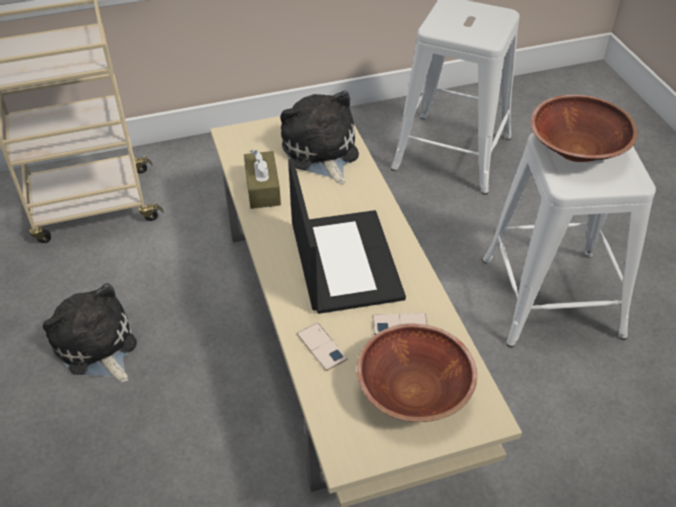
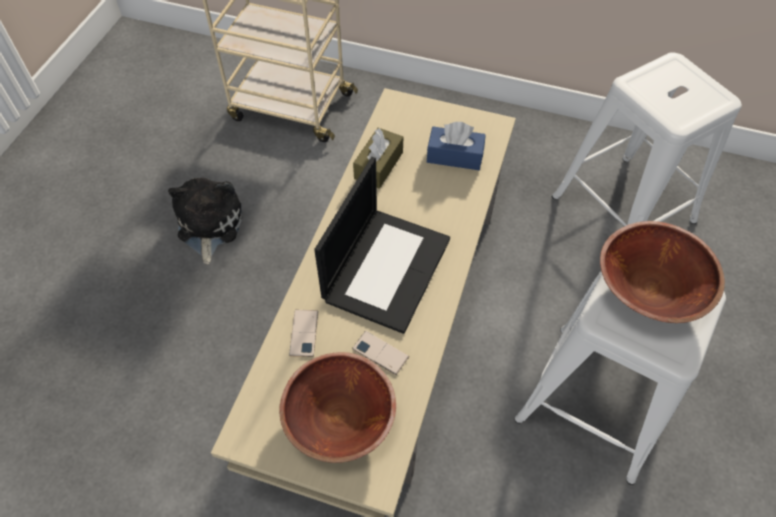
camera: 35 degrees right, 10 degrees up
(321, 152) = (454, 156): plush toy -> blue tissue box

